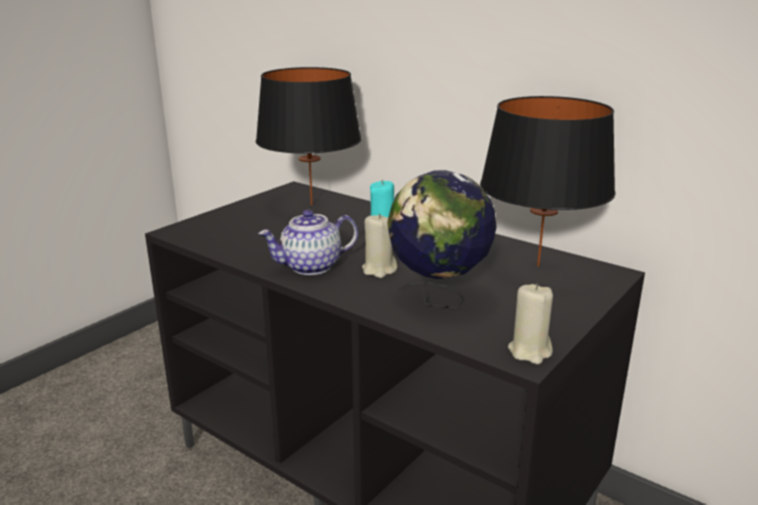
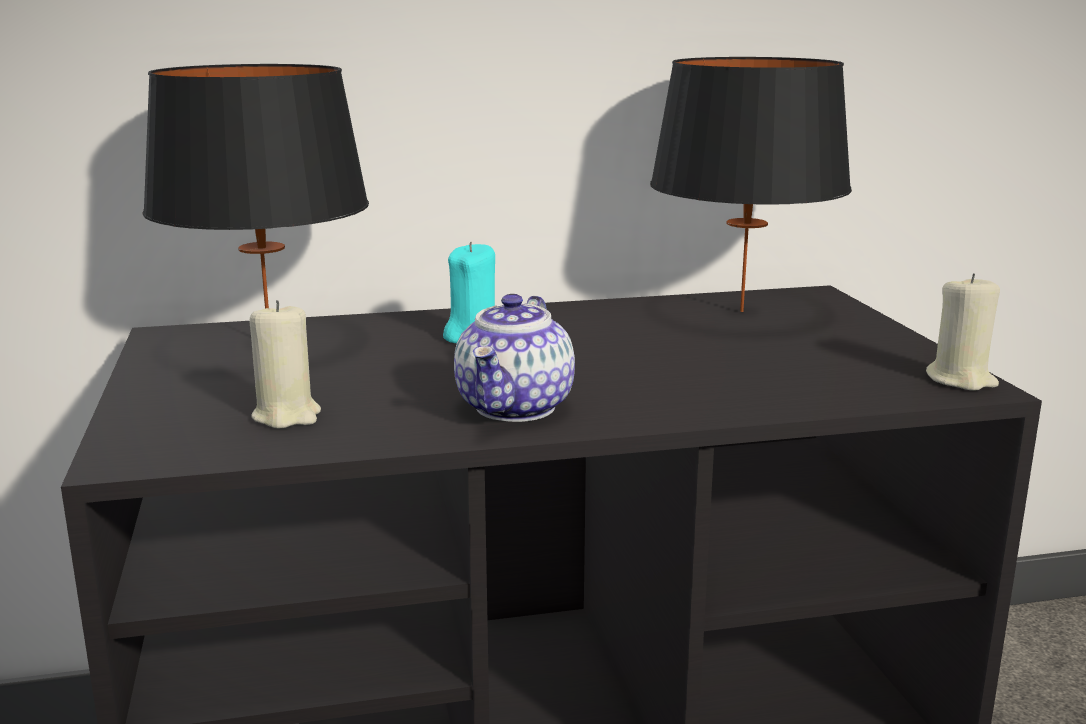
camera: 50 degrees left, 5 degrees down
(379, 270) = (608, 376): beige candle -> beige candle (287, 415)
(438, 299) = (757, 375): globe -> none

